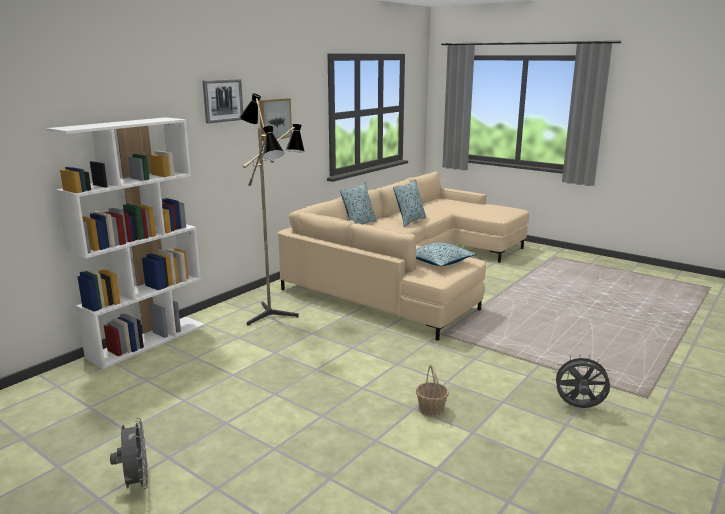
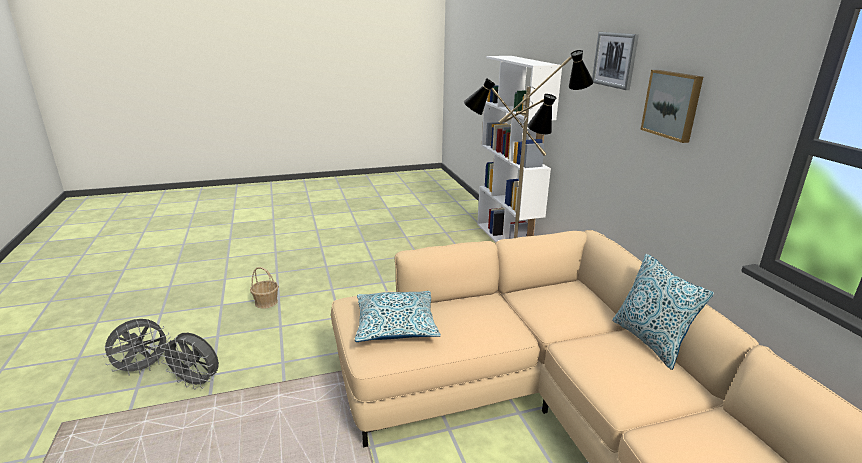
camera: 125 degrees right, 5 degrees up
(136, 483) = (349, 217): grey fan -> grey fan (197, 382)
(410, 221) = (653, 413): pillow -> none

